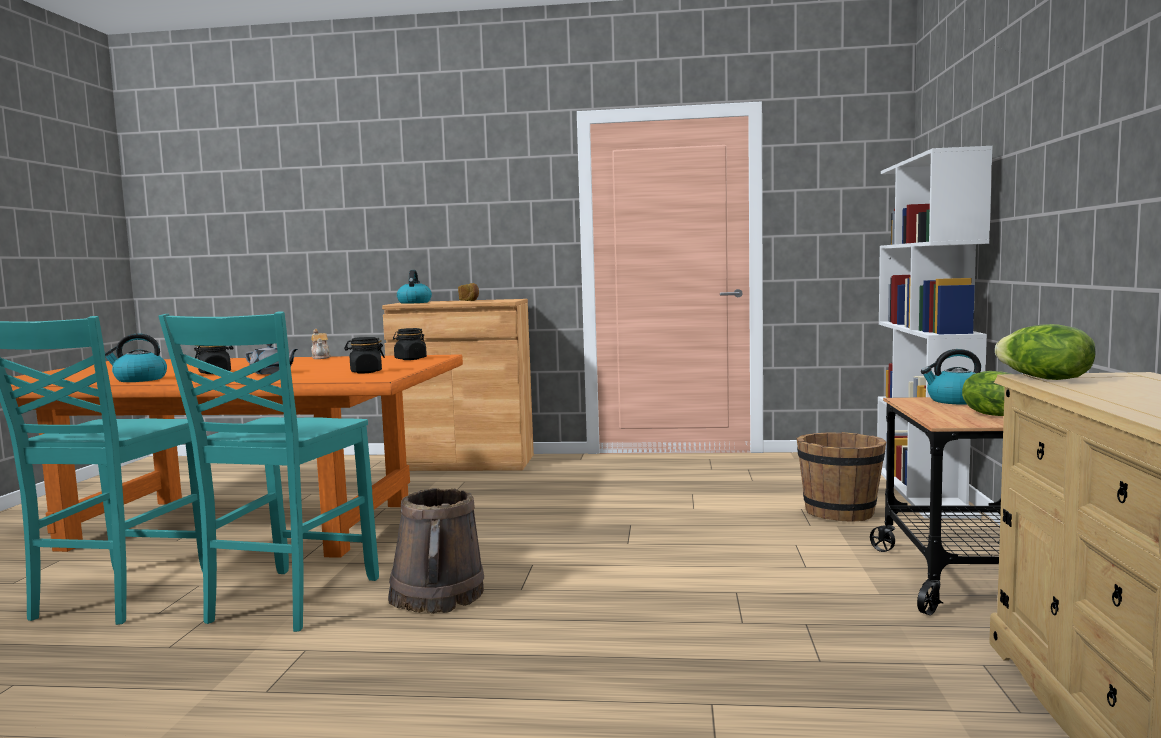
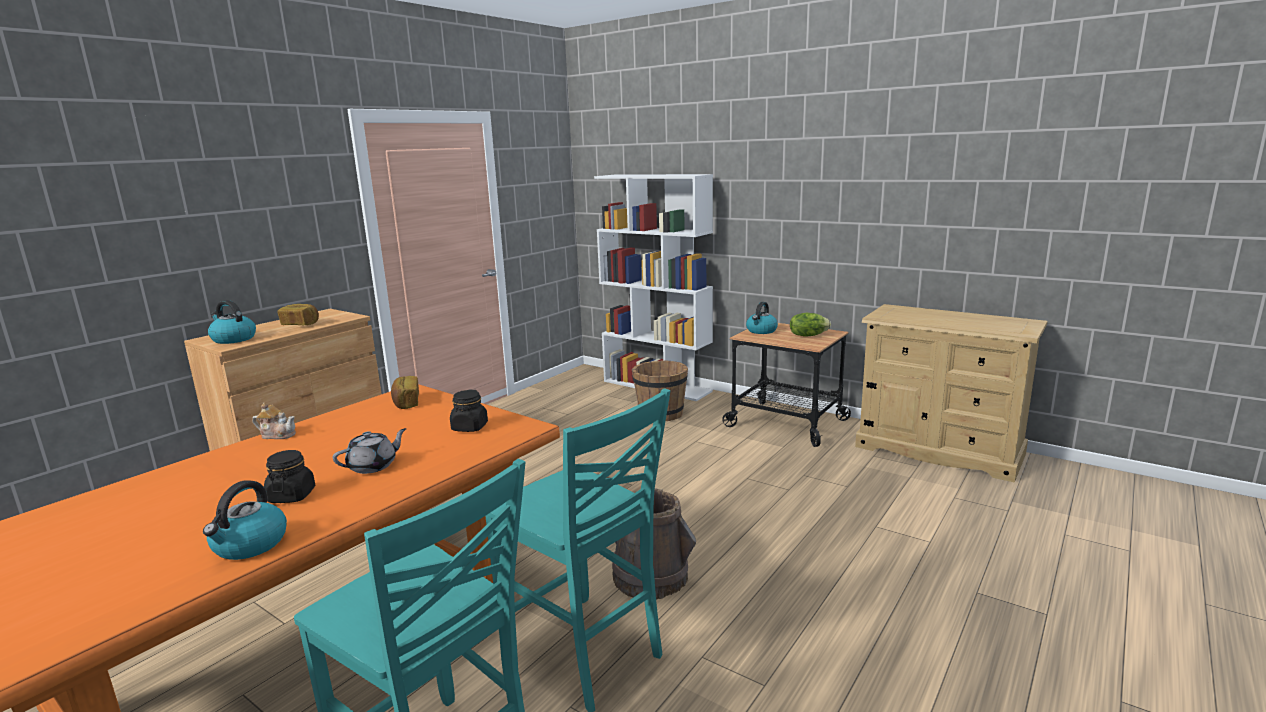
camera: 60 degrees left, 10 degrees up
(410, 359) = (406, 403): black jar -> bread
(1044, 379) = (887, 317): lettuce -> none

